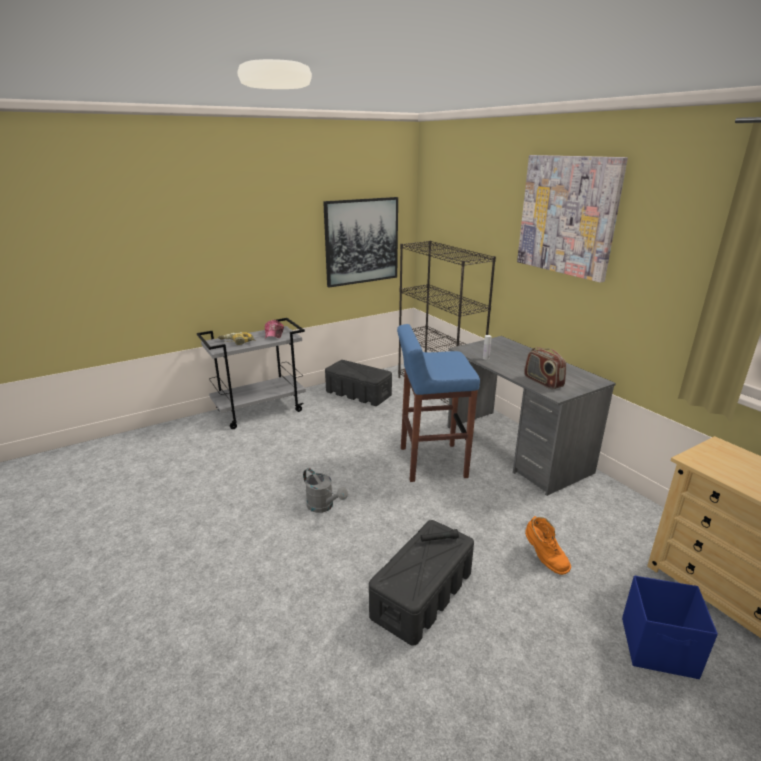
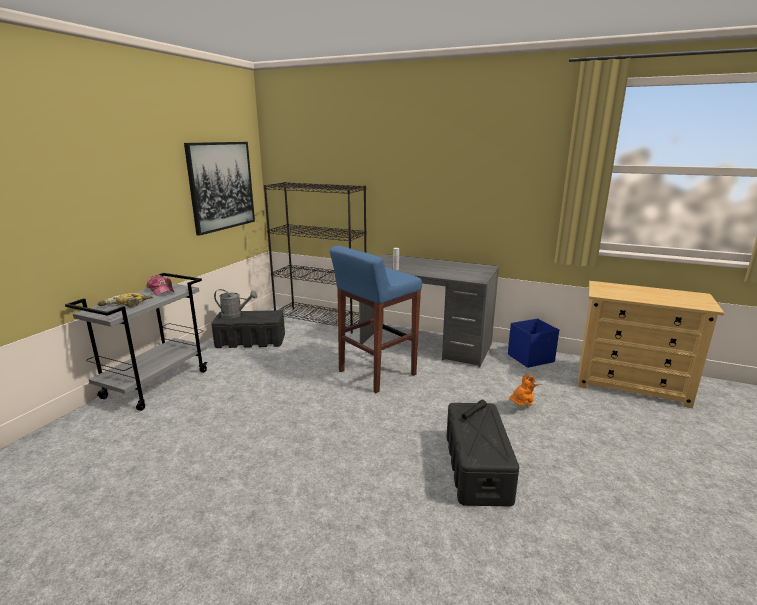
camera: 35 degrees left, 5 degrees down
(323, 506) = (322, 440): grey watering can -> grey watering can (235, 315)
(542, 382) = (457, 274): radio -> none
(544, 558) = (522, 406): orange boot -> orange boot turned 75 degrees counterclockwise
(567, 216) = (434, 142): picture -> none
(659, 648) = (634, 429): blue storage box -> blue storage box (531, 358)

